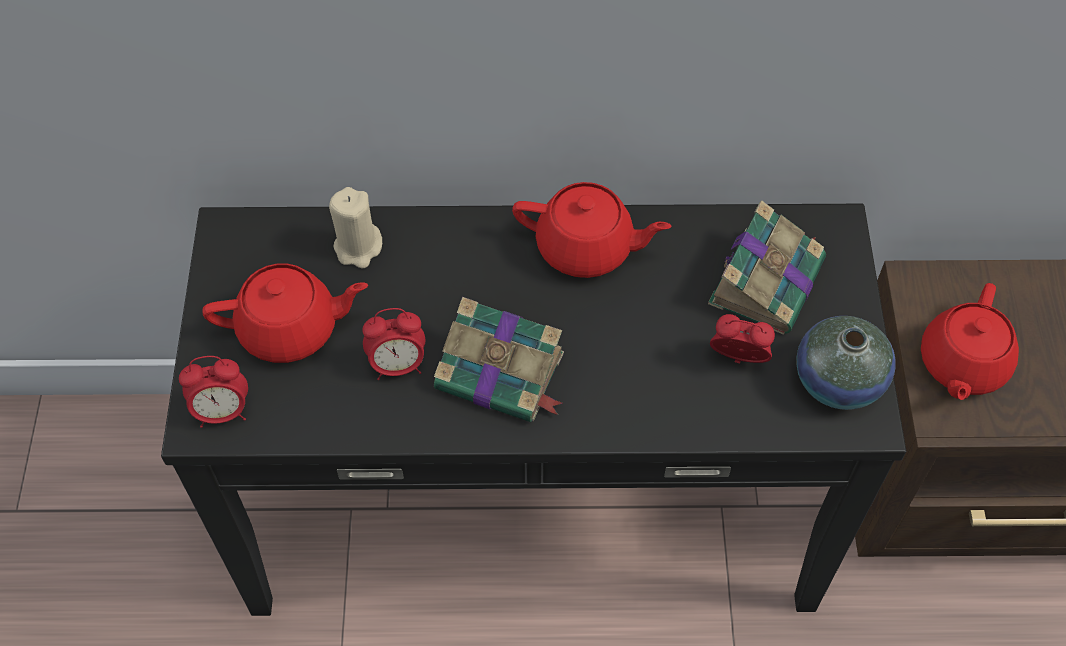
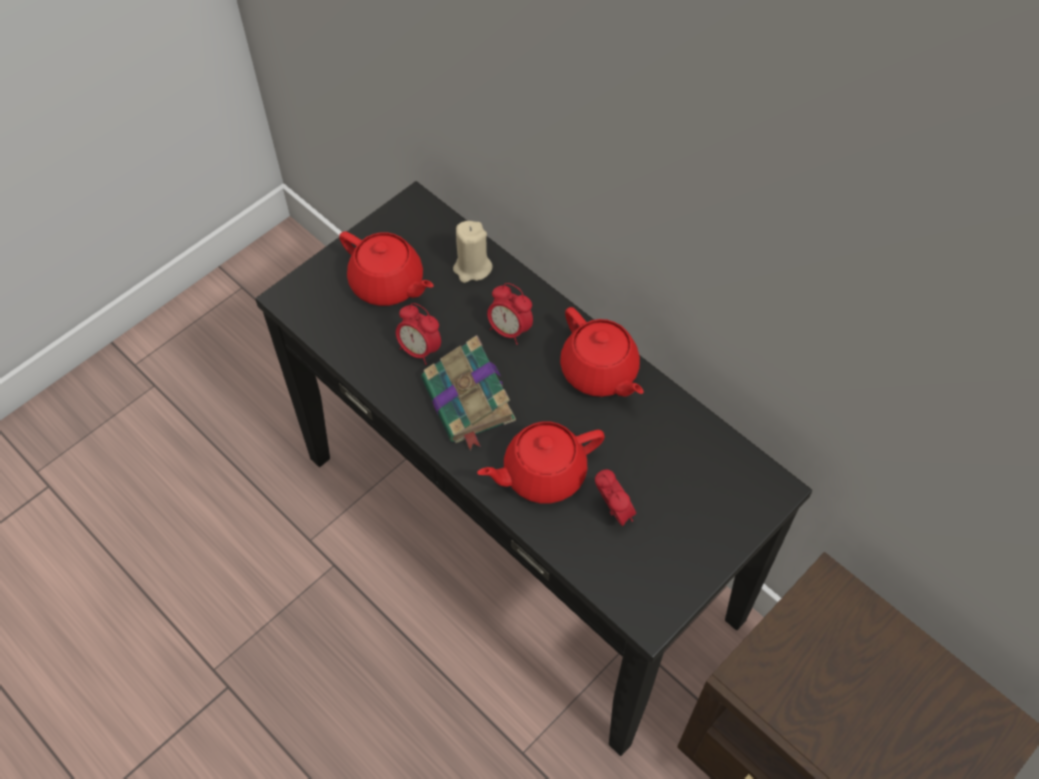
camera: 45 degrees right, 0 degrees up
(222, 411) = (307, 300): alarm clock -> alarm clock (509, 330)
(767, 279) = (688, 482): book -> none
(838, 380) = (660, 578): vase -> none
(961, 364) = (798, 659): red teapot -> red teapot (542, 473)

